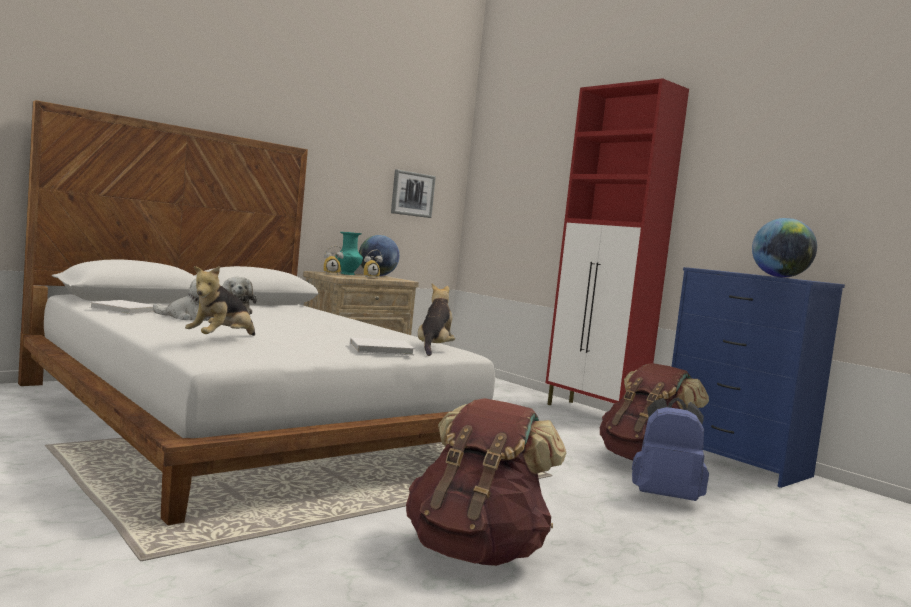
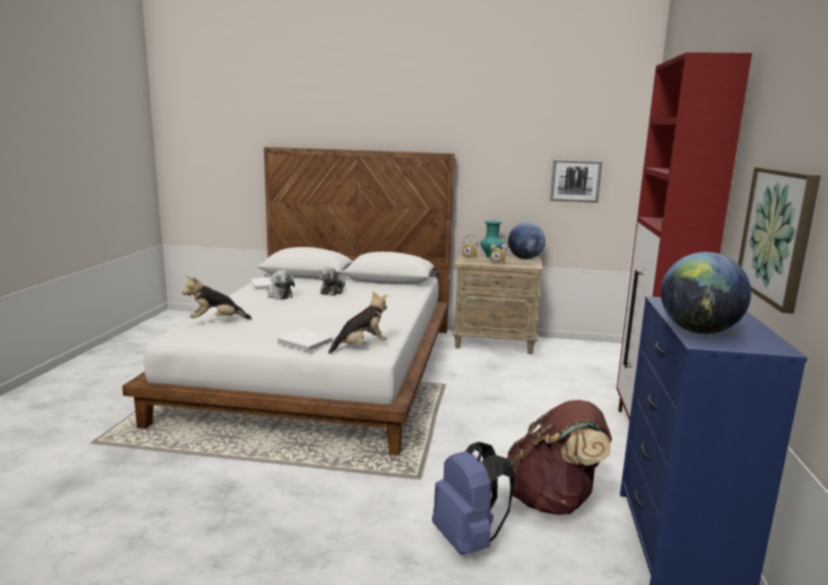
camera: 50 degrees right, 10 degrees up
(476, 552) = (217, 510): brown backpack -> none
(762, 215) = (778, 235): none -> picture

